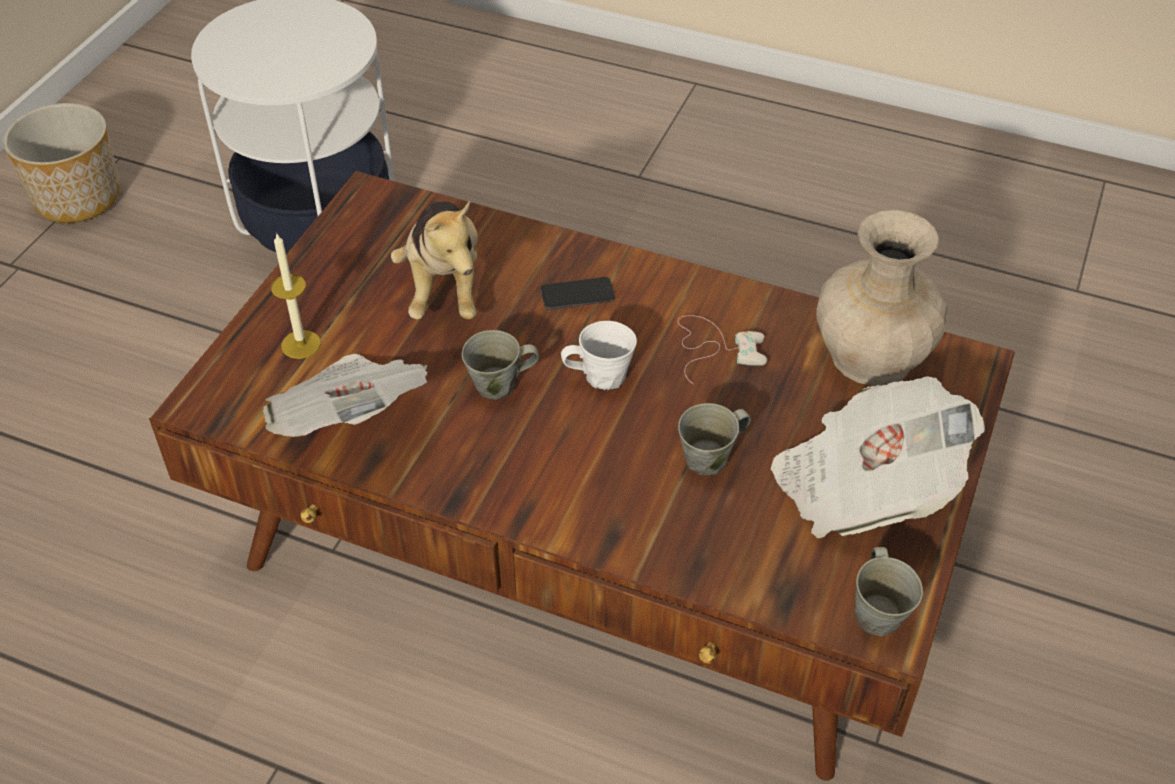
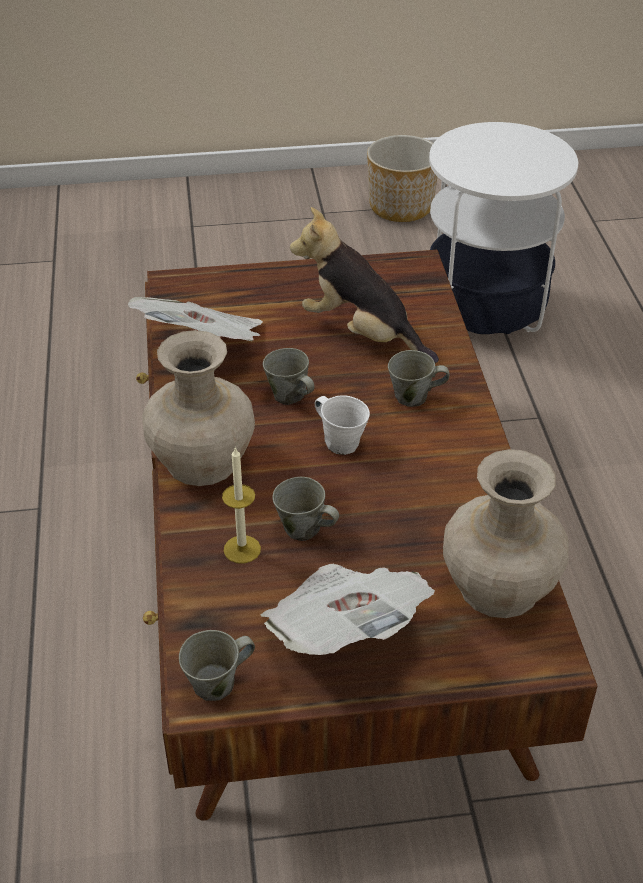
camera: 60 degrees right, 5 degrees down
(301, 344) = (254, 298): candle -> candle (242, 549)
(444, 287) = (361, 333): plush toy -> plush toy turned 75 degrees clockwise
(544, 499) = (202, 459): none -> beige vase
(577, 294) = (413, 397): phone -> grey mug
(715, 347) = (424, 489): white game controller -> none

